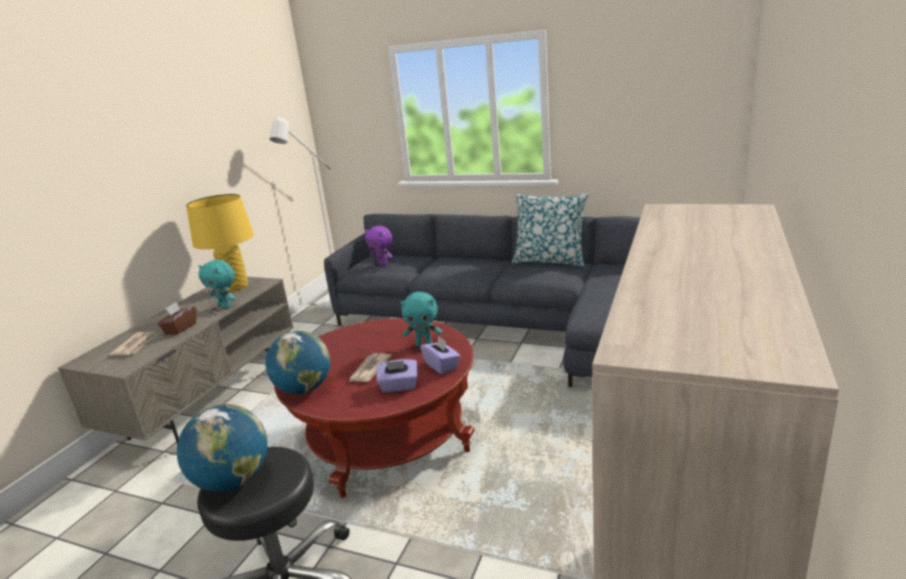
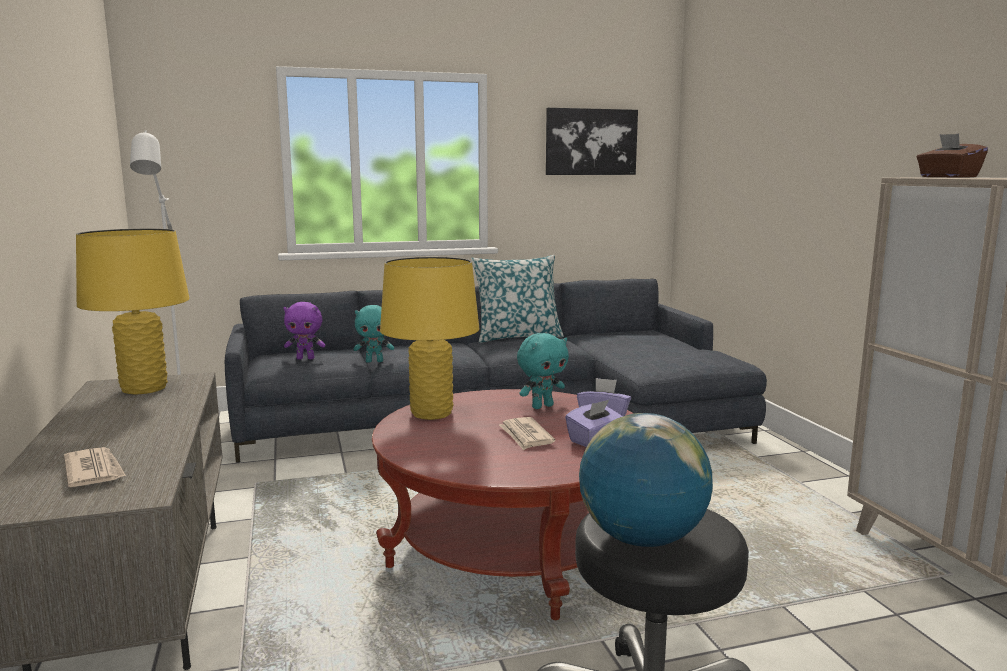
camera: 40 degrees left, 10 degrees down
(180, 328) = (147, 439): brown tissue box -> brown tissue box (947, 177)
(225, 306) = (179, 407): turquoise plush toy -> turquoise plush toy (374, 361)
(304, 389) = (478, 468): globe -> none
(356, 334) = (431, 413): none -> yellow table lamp
(648, 82) = (590, 142): none -> picture

